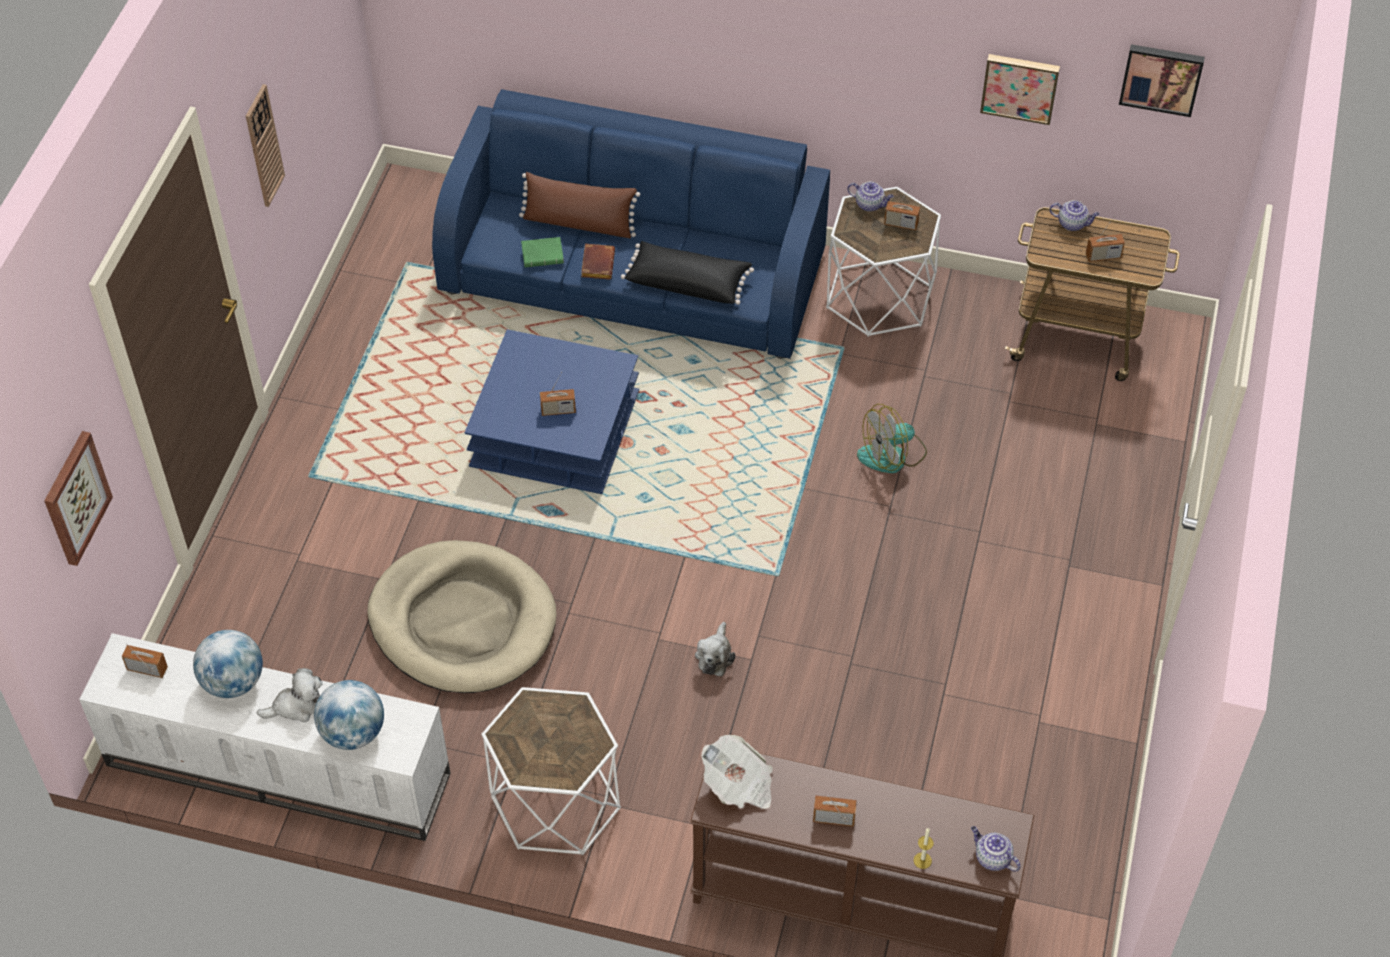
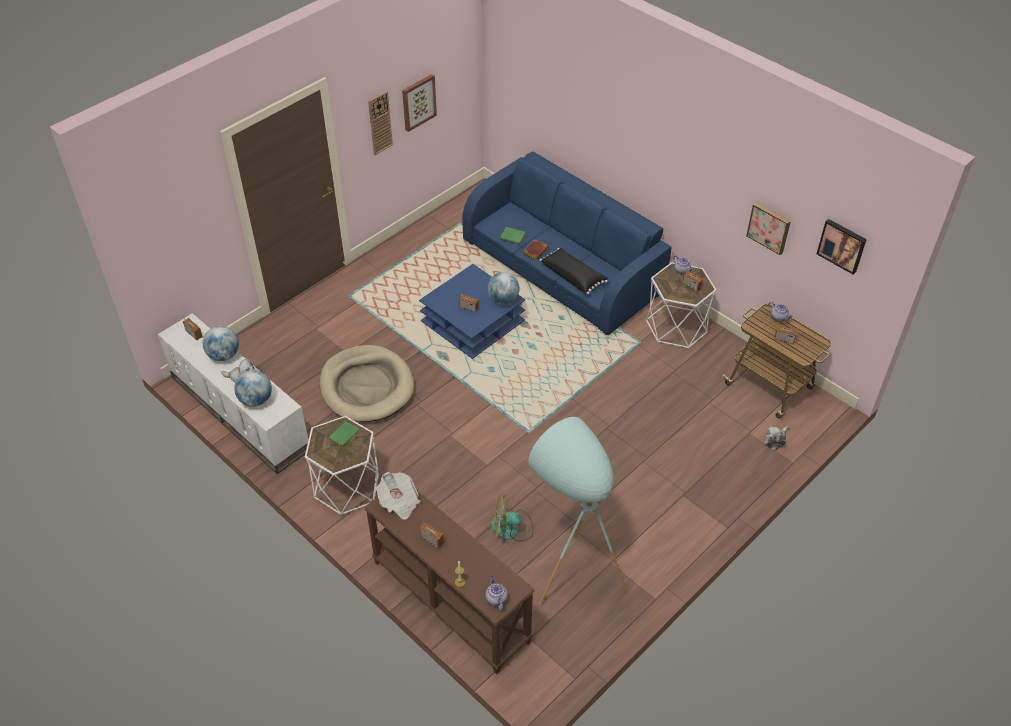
camera: 30 degrees right, 5 degrees down
(75, 498) = (182, 233): picture -> picture (418, 102)
(549, 724) = (344, 437): none -> green book
(579, 223) = (541, 230): brown pillow -> none
(603, 371) = (503, 300): none -> globe
(715, 656) = (470, 455): plush toy -> plush toy (775, 440)
(892, 455) = (628, 402): fan -> fan (511, 529)
(984, 752) = (570, 564): none -> turquoise floor lamp

